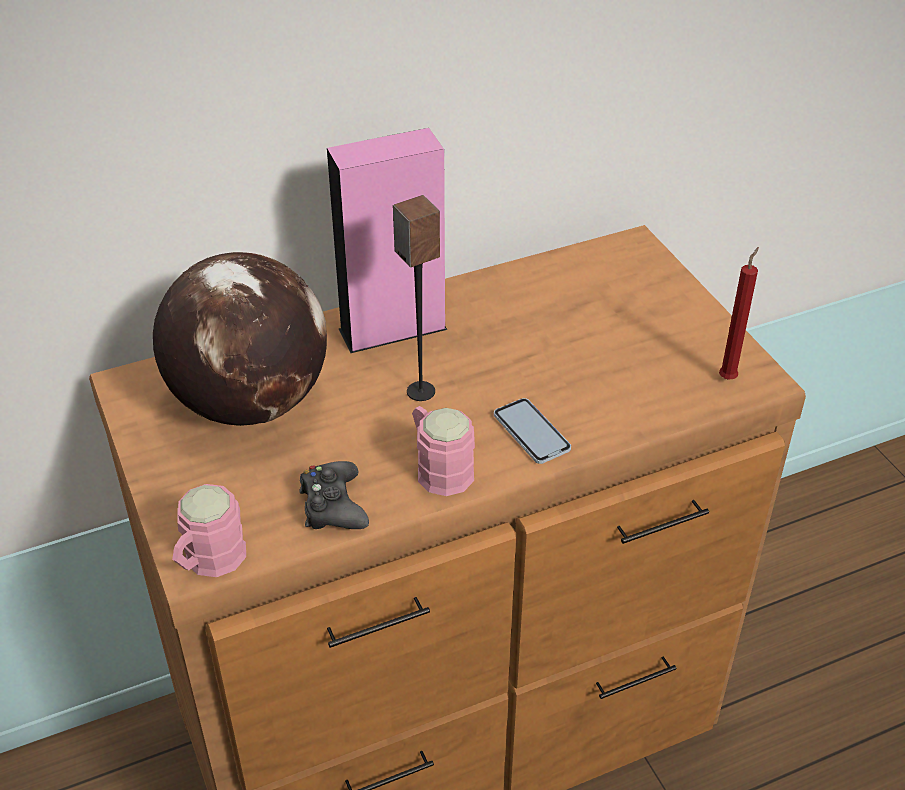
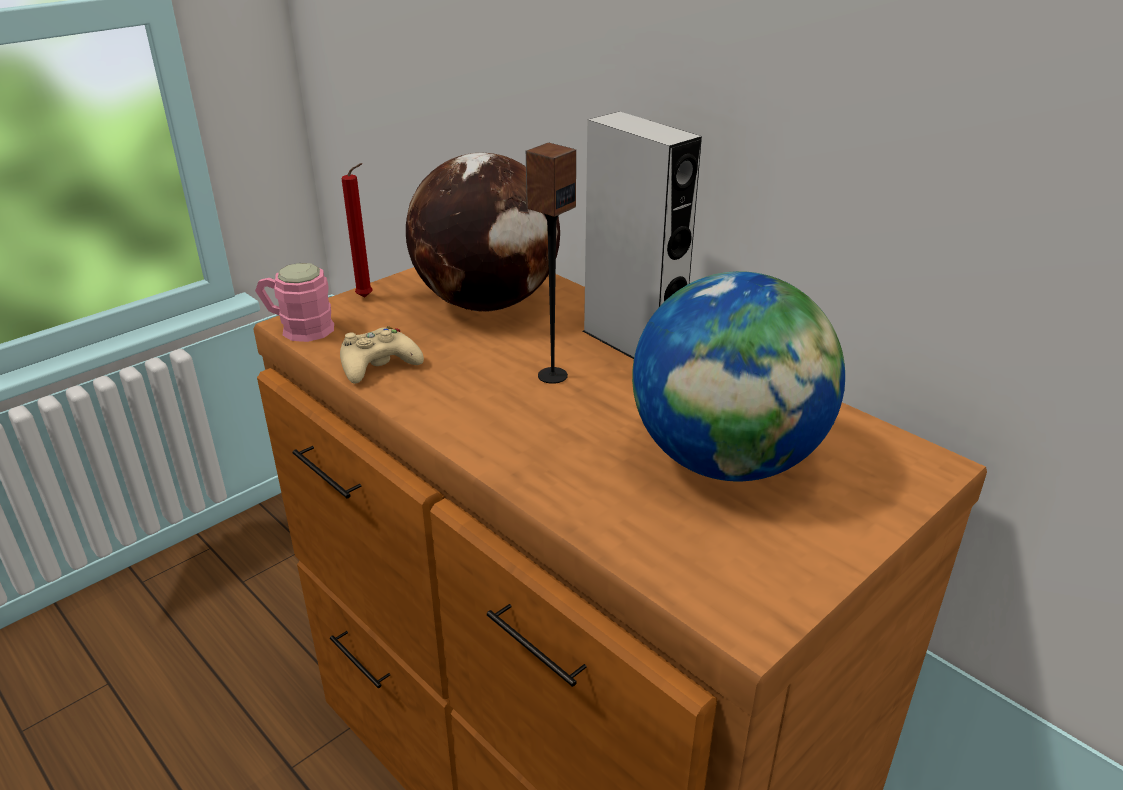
camera: 70 degrees right, 10 degrees down
(333, 505) = (378, 365): black game controller -> beige game controller
(393, 329) = (632, 343): pink speaker -> grey speaker
(438, 467) = (450, 406): pink mug -> none
(531, 432) = (530, 450): phone -> none
(591, 333) = (726, 461): none -> globe
(728, 377) = (730, 590): red candle -> red candle (367, 297)

